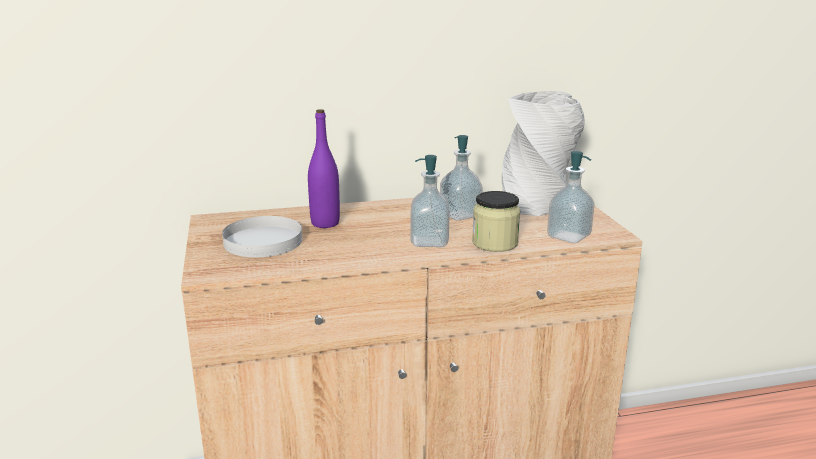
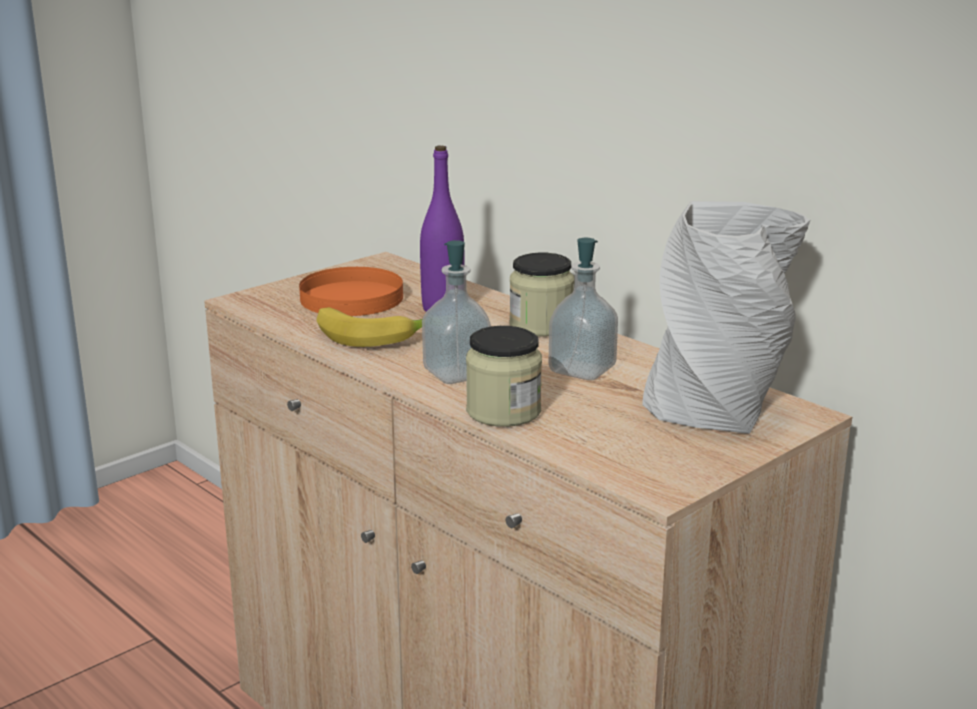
camera: 60 degrees right, 0 degrees up
(263, 241) = (352, 297): white plate -> orange plate
(342, 249) = (374, 337): none -> banana
(386, 208) = (541, 325): none -> jar
(568, 236) = (600, 455): soap dispenser -> none

